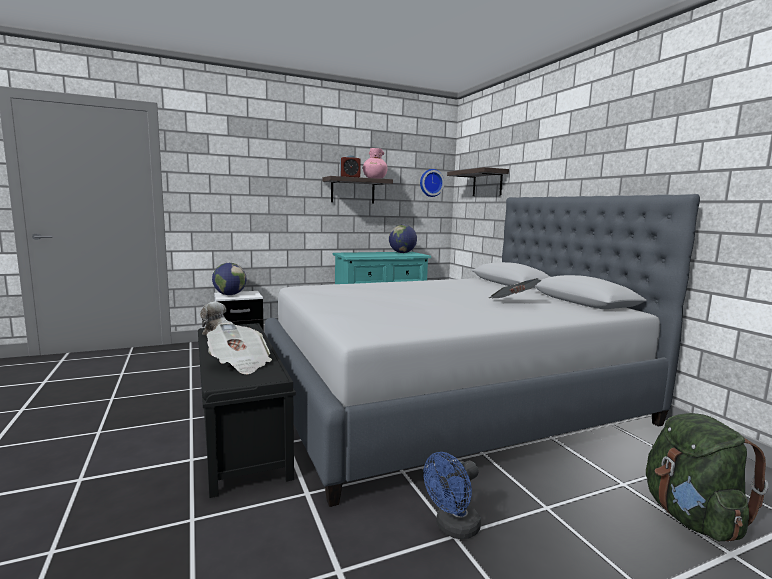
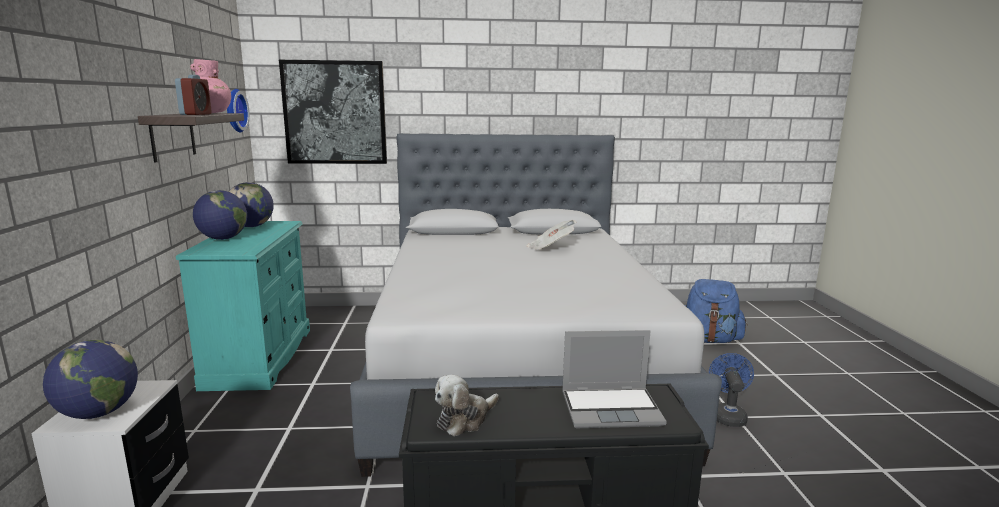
camera: 70 degrees left, 5 degrees up
(240, 364) = (612, 408): newspaper -> laptop
(370, 253) = (223, 239): none -> globe
(453, 528) = (728, 415): blue fan -> blue fan turned 150 degrees counterclockwise
(487, 183) = (335, 113): shelf -> picture
(691, 517) = (708, 339): green backpack -> blue backpack

